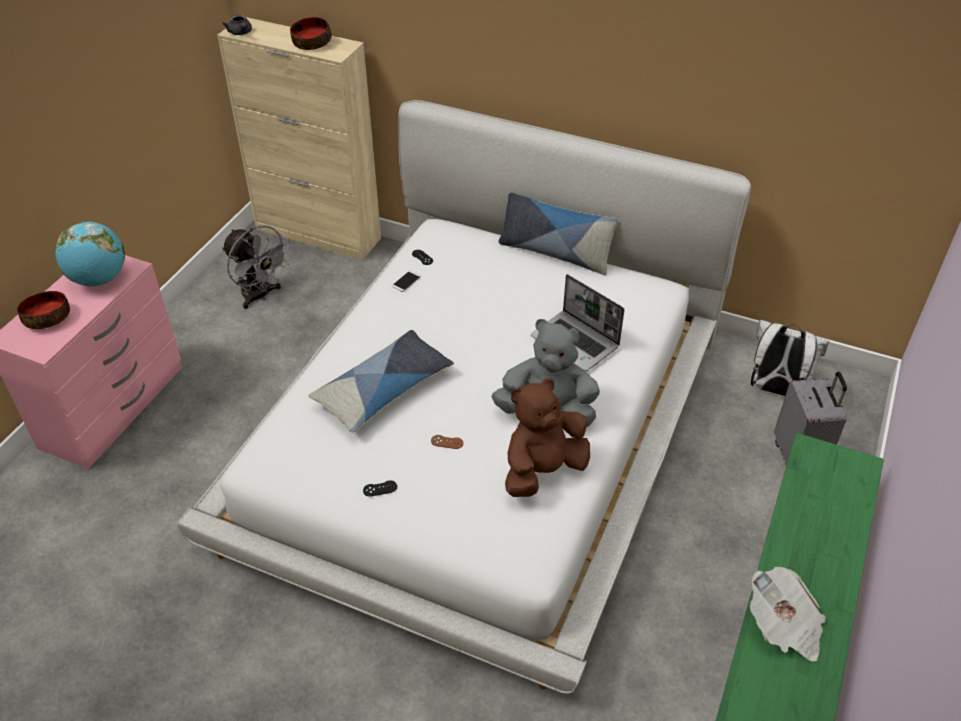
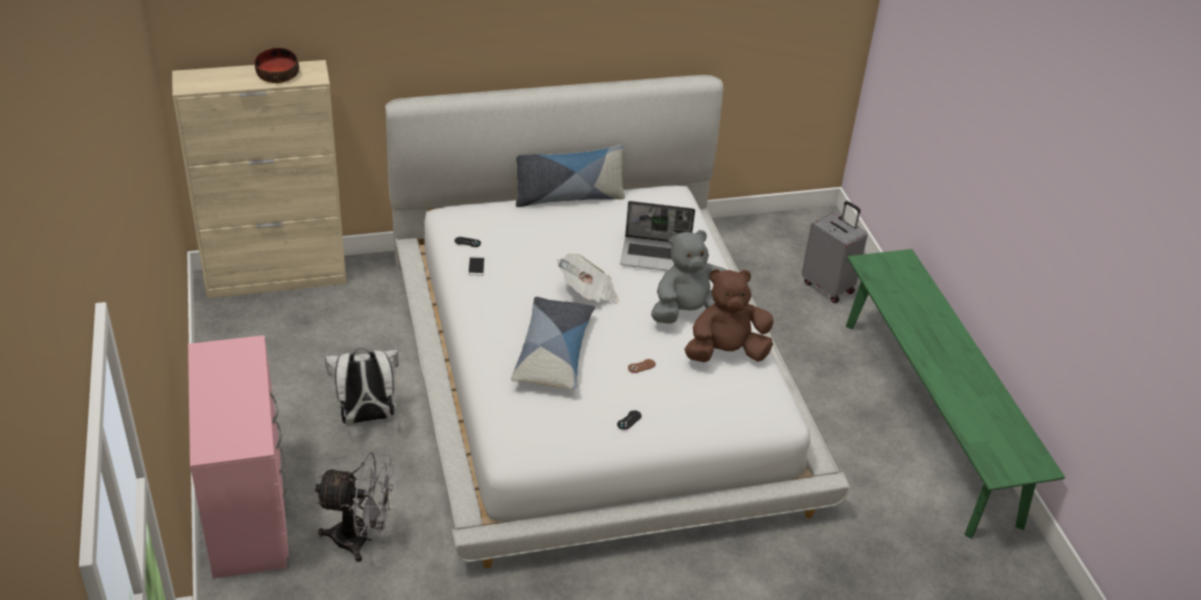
camera: 40 degrees left, 5 degrees down
(48, 317) = (224, 419): bowl -> none
(99, 279) = (231, 368): globe -> none
(240, 33) = (195, 86): grey teapot -> none
(260, 296) = (282, 354): grey fan -> grey fan (361, 539)
(542, 470) = (726, 353): brown plush toy -> brown plush toy turned 60 degrees clockwise
(775, 389) = (771, 246): white backpack -> white backpack (367, 417)
(783, 626) = (950, 376): newspaper -> newspaper (588, 293)

